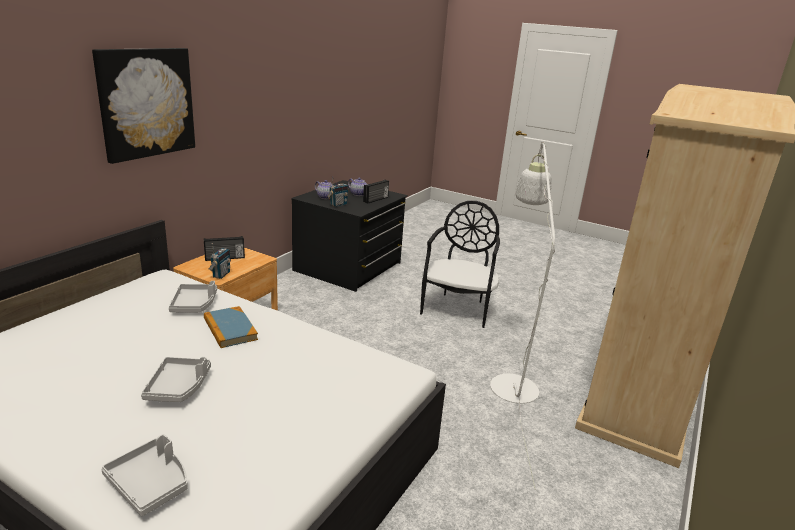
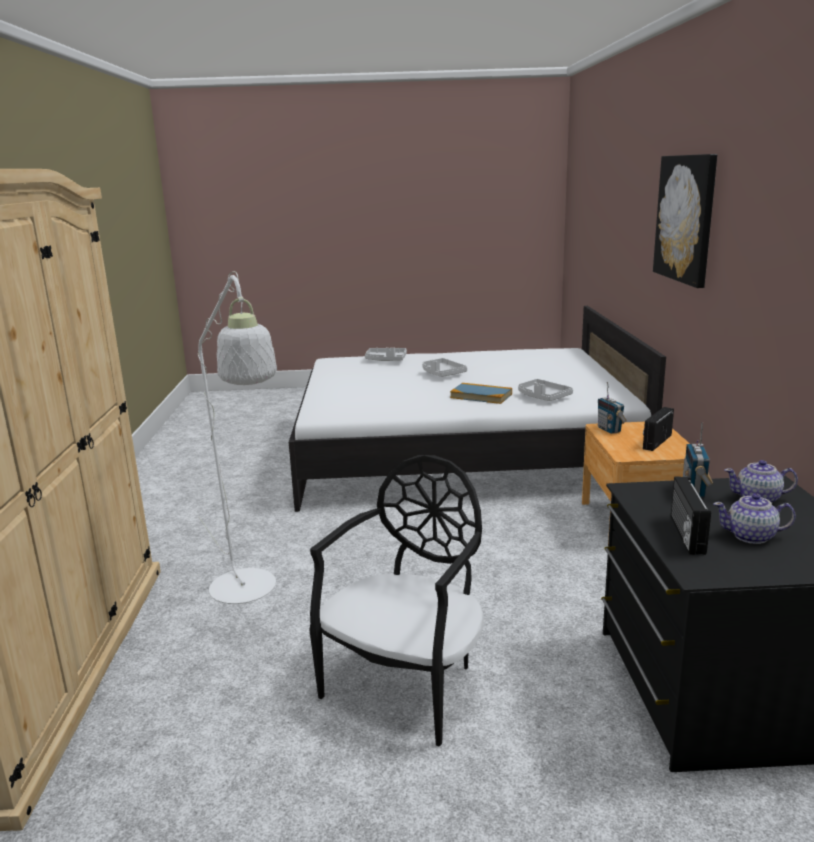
camera: 150 degrees right, 5 degrees down
(457, 308) = (408, 685): black chair -> black chair turned 135 degrees counterclockwise

